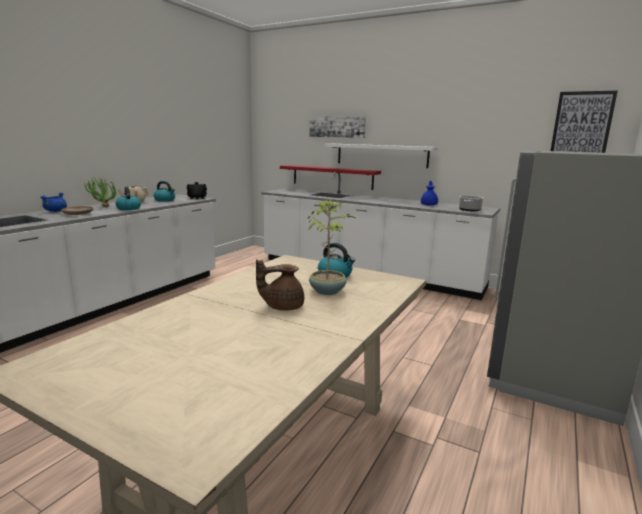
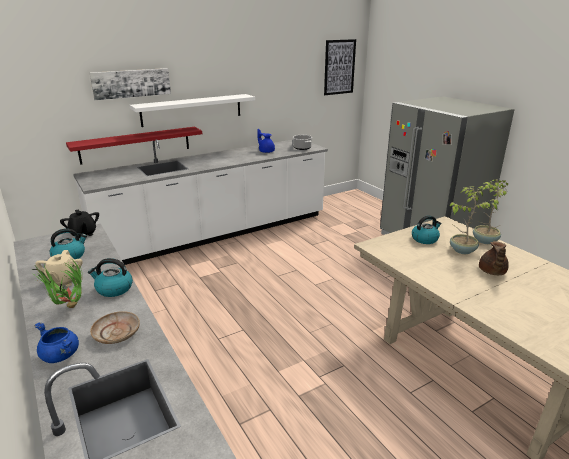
camera: 60 degrees left, 10 degrees up
(376, 300) = (484, 241): none -> potted plant

